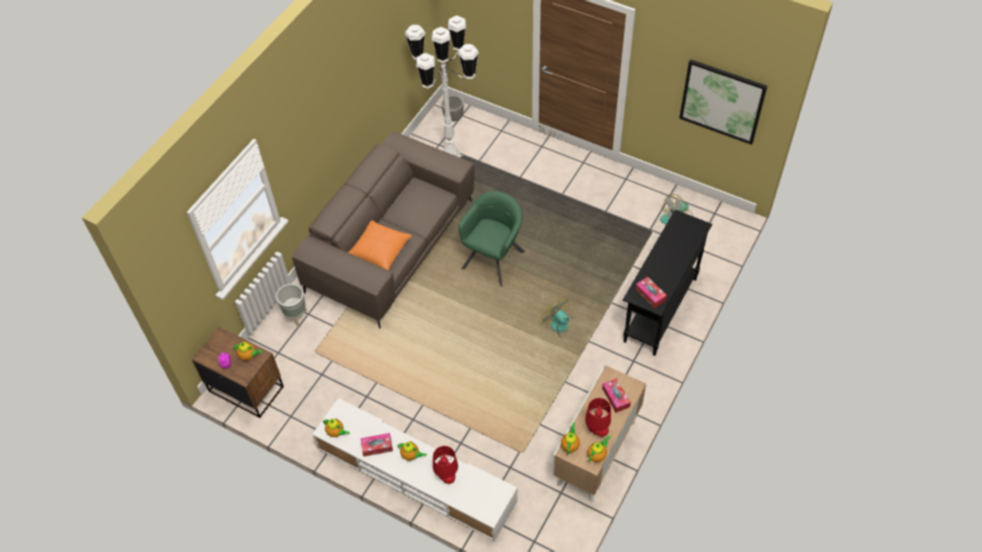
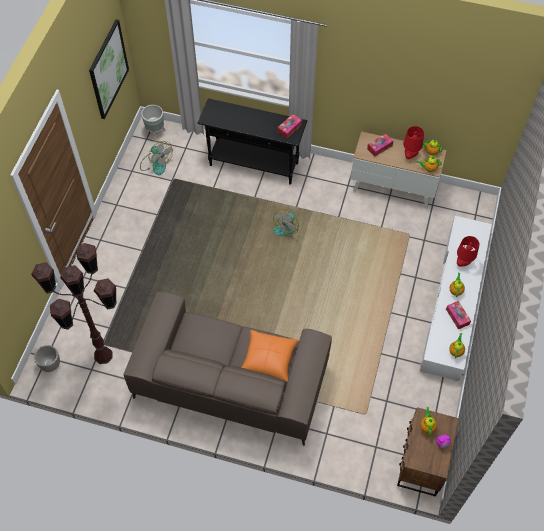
camera: 105 degrees left, 5 degrees up
(296, 317) = (333, 443): grey planter -> grey planter (155, 134)
(450, 153) = (102, 355): white floor lamp -> brown floor lamp
(494, 260) = (229, 290): green armchair -> none

